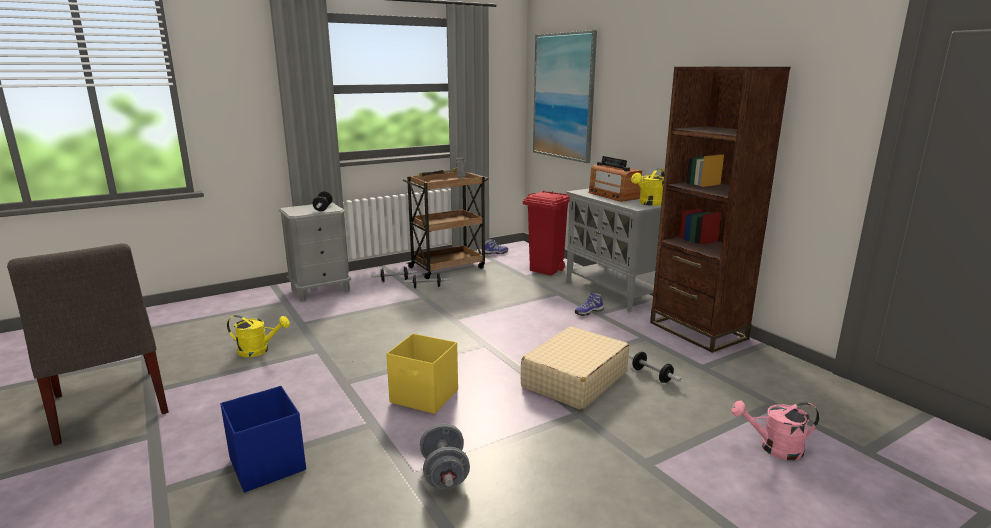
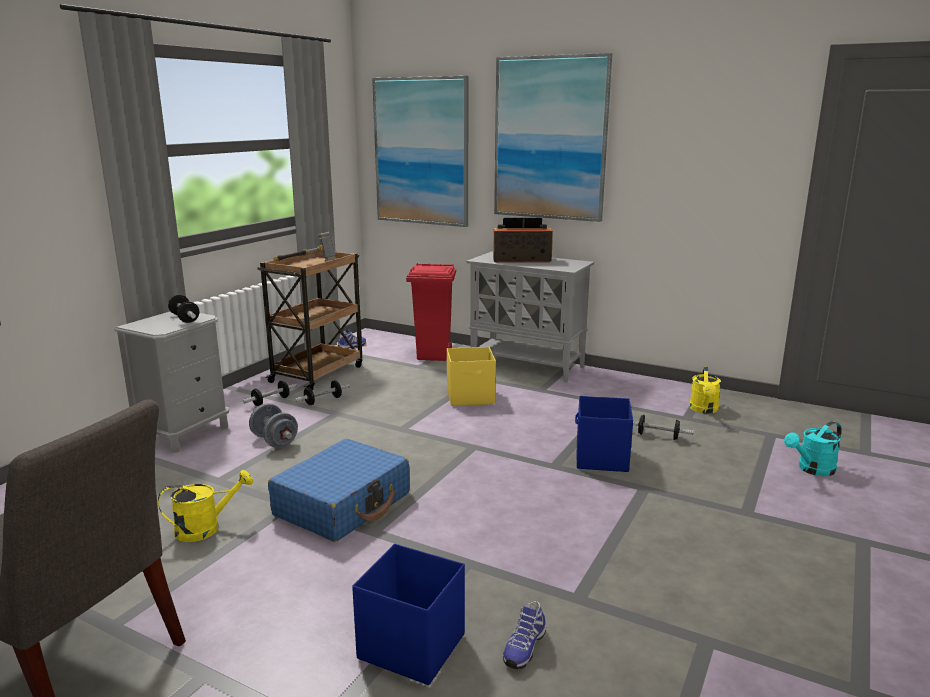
camera: 30 degrees left, 0 degrees up
(349, 359) = (343, 504): none -> blue suitcase
(425, 397) = (484, 517): yellow storage box -> yellow storage box (471, 397)
(444, 474) = (605, 583): grey dumbbell -> grey dumbbell (274, 441)
(574, 380) = (601, 458): beige suitcase -> blue storage box
(588, 312) = (530, 390): shoe -> shoe (523, 647)
(613, 195) = (521, 260): radio -> radio turned 150 degrees clockwise
(649, 203) = (570, 264): yellow watering can -> yellow watering can (704, 410)
(651, 86) = (550, 139): none -> picture
(697, 331) = (643, 386): brown bookcase -> none
(774, 448) = (812, 470): pink watering can -> turquoise watering can

